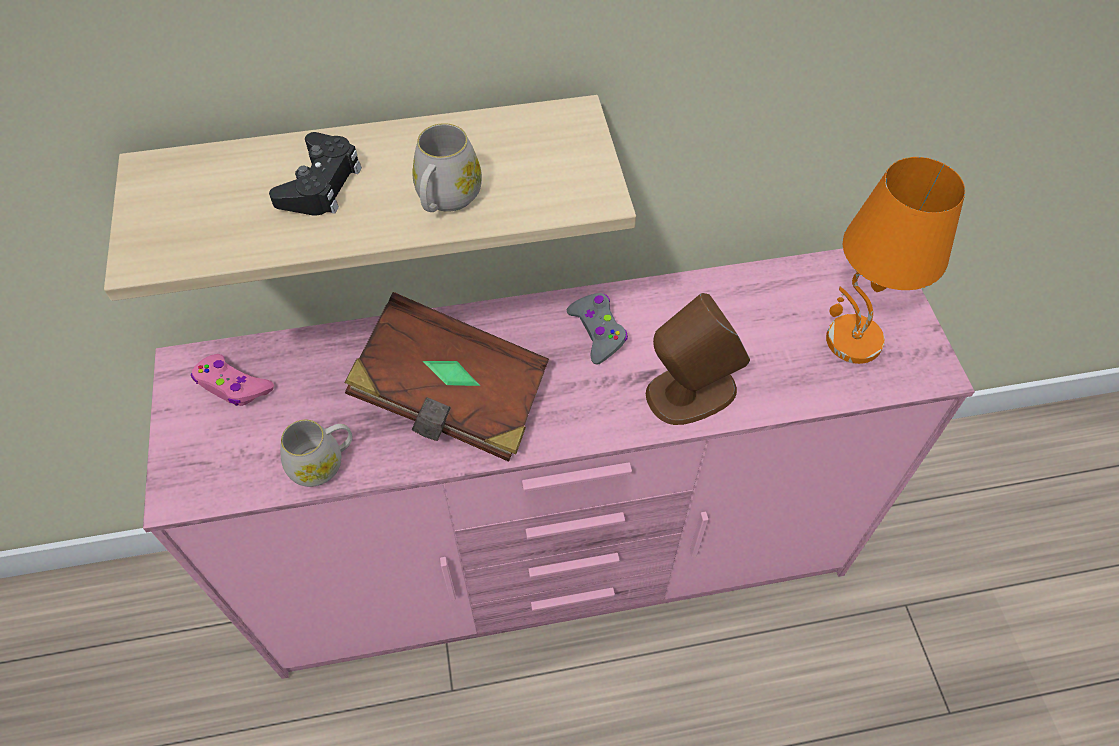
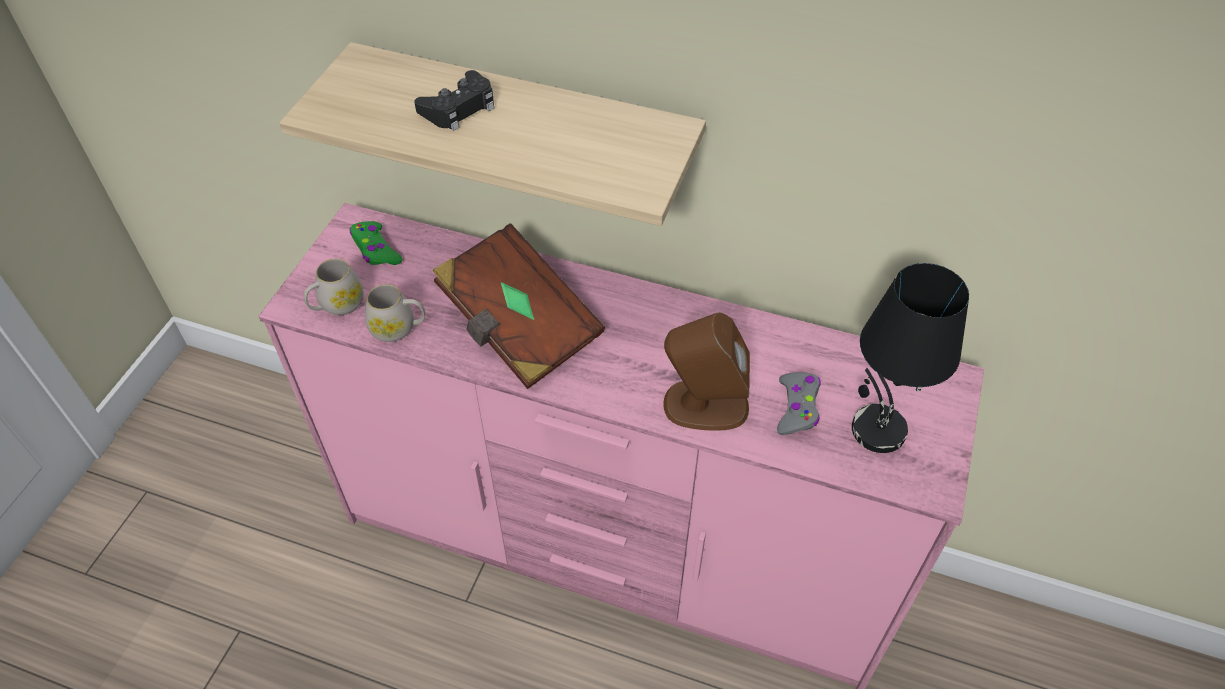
camera: 30 degrees right, 5 degrees down
(233, 386) = (376, 250): pink game controller -> green game controller
(445, 199) = (534, 150): white mug -> white mug (337, 305)
(598, 332) = (664, 327): grey game controller -> grey game controller (797, 408)
(852, 341) = (876, 430): orange table lamp -> black table lamp

